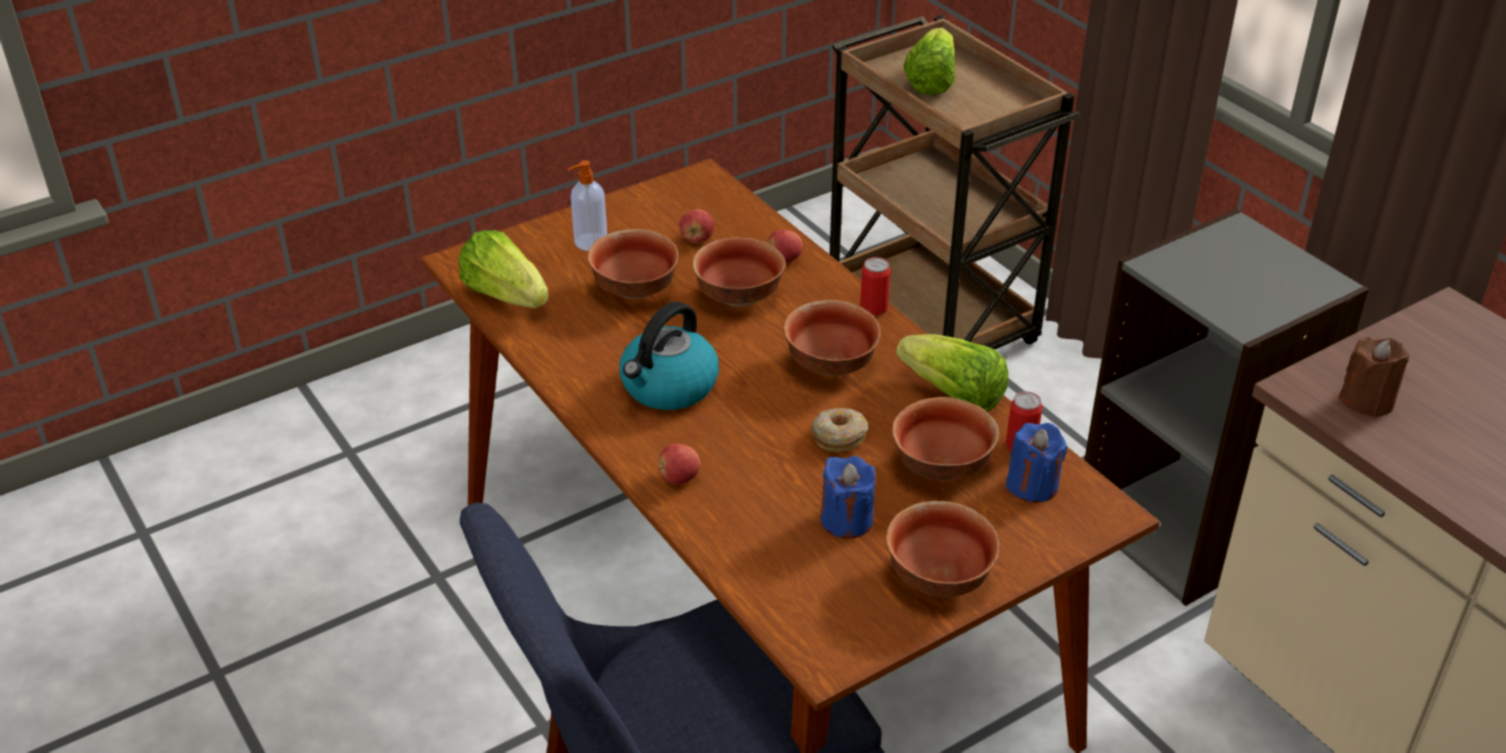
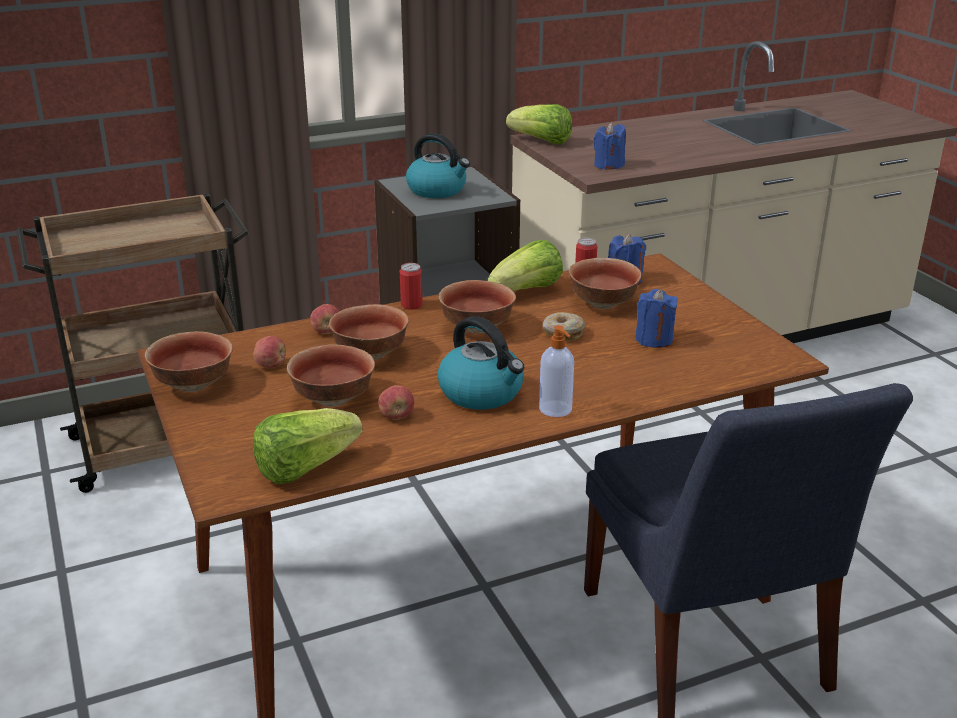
camera: 80 degrees left, 10 degrees down
(589, 242) = (240, 417): soap dispenser -> soap dispenser (556, 409)
(678, 478) = (600, 397): apple -> apple (396, 416)
(931, 81) = (116, 243): lettuce -> lettuce (541, 141)
(940, 578) = (711, 316): bowl -> bowl (194, 384)
(1233, 267) = (437, 190): none -> kettle
(1367, 401) = (608, 165): brown candle -> blue candle

